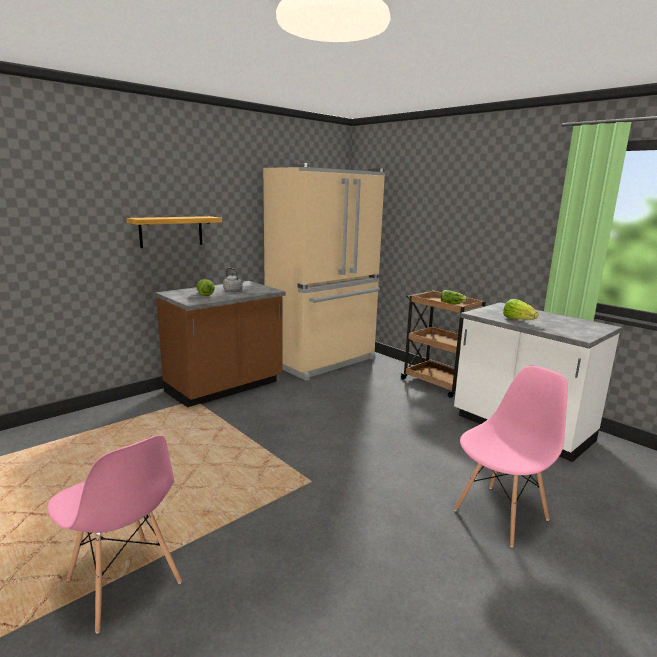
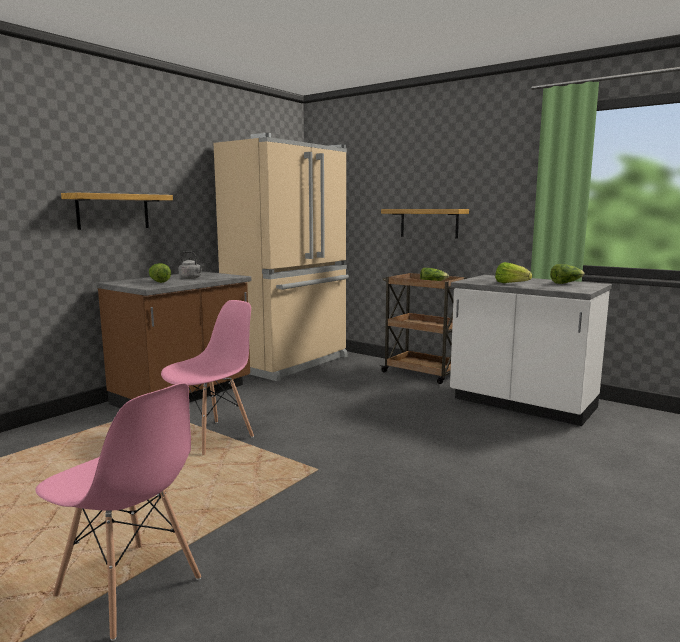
camera: 10 degrees left, 5 degrees down
(455, 246) = (429, 223): none -> shelf
(501, 514) = (529, 476): pink chair -> pink chair (212, 437)
(574, 323) = (565, 283): none -> lettuce

